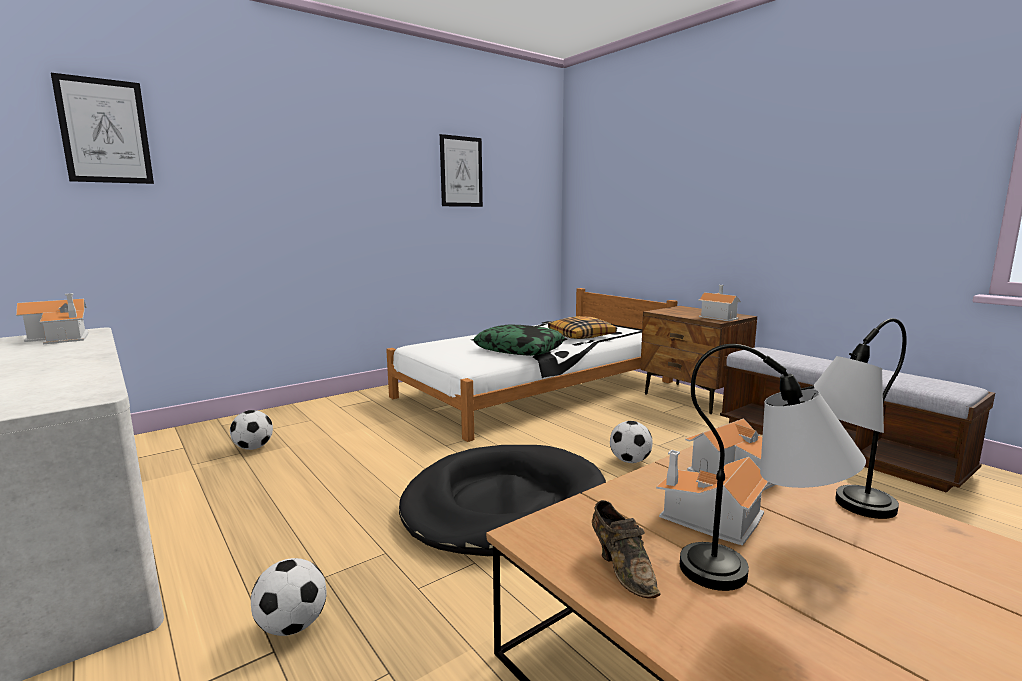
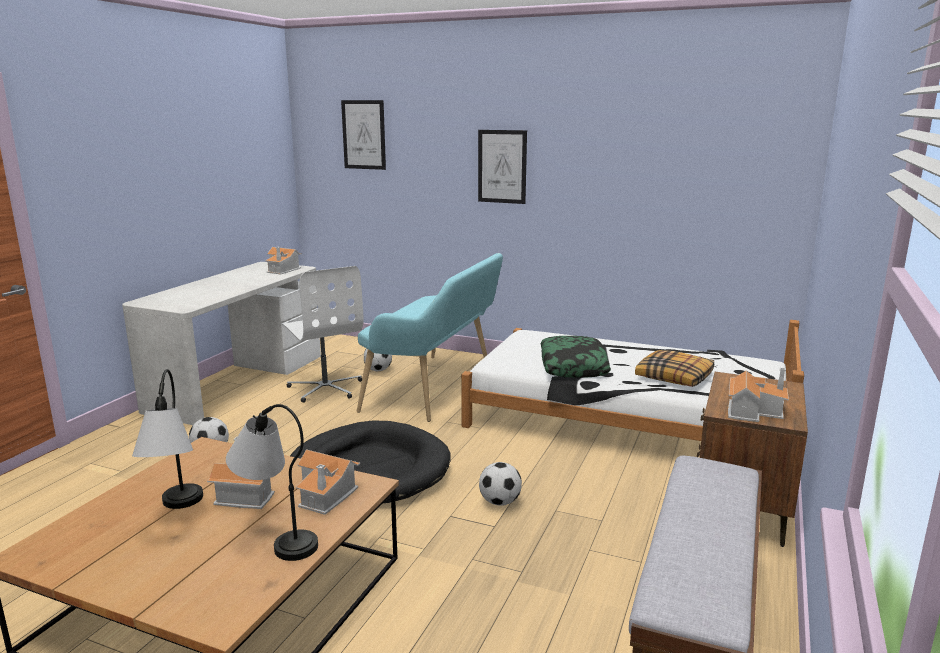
camera: 60 degrees right, 5 degrees up
(239, 488) = (326, 388): none -> white office chair
(362, 432) = (436, 388): none -> turquoise bench
(461, 171) = (650, 156): picture -> picture (502, 166)
(622, 568) = (176, 475): brown shoe -> none

